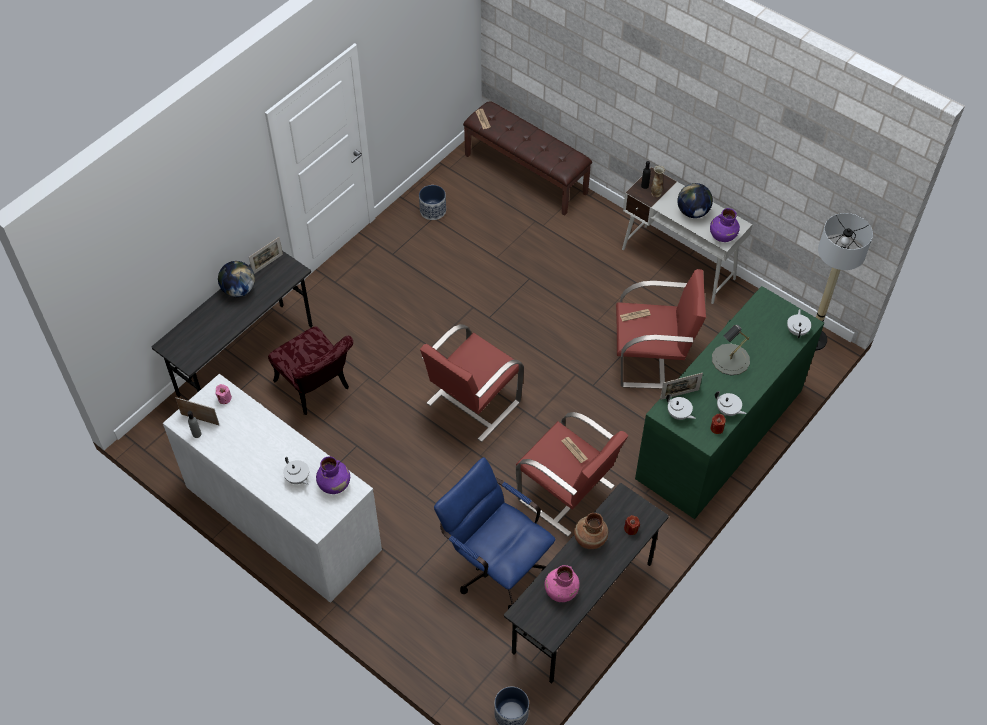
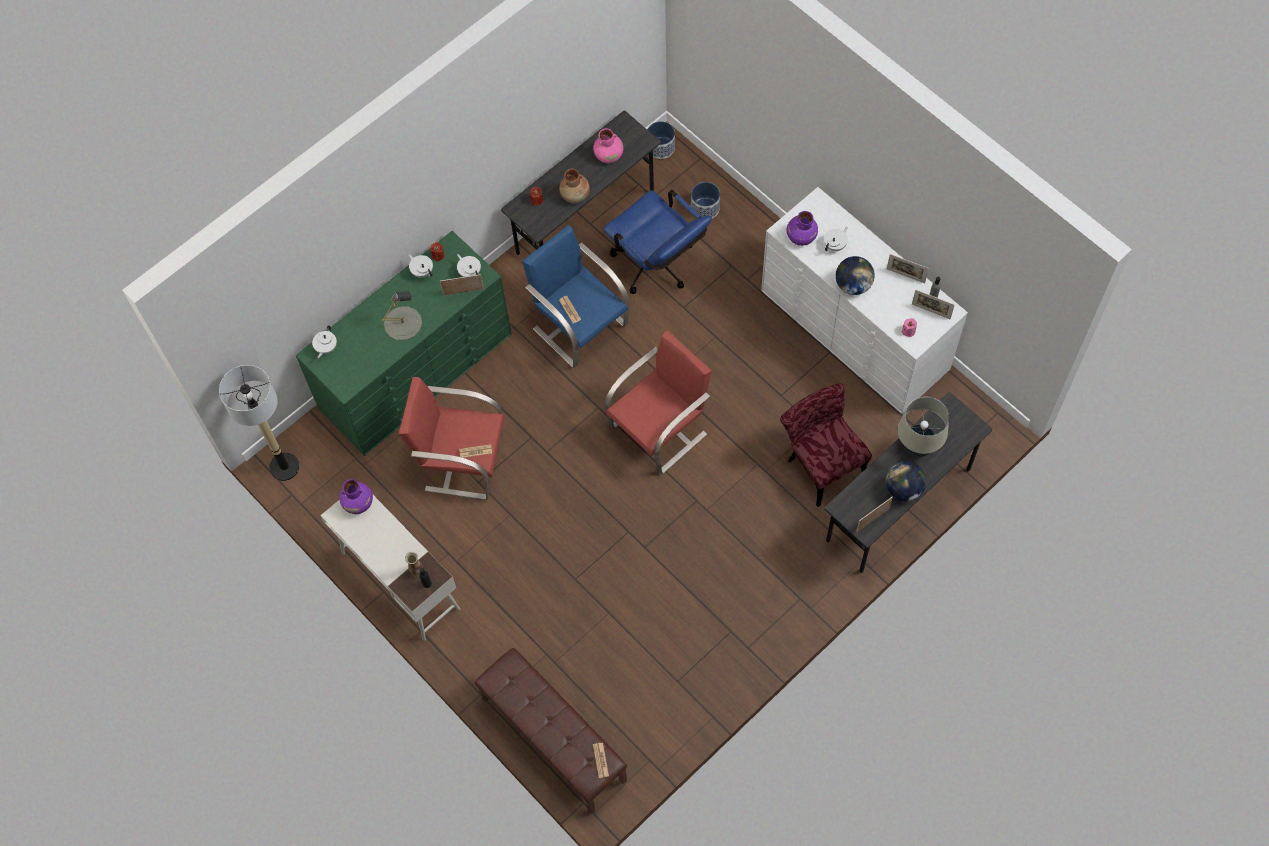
camera: 170 degrees left, 10 degrees up
(223, 325) = (918, 446): none -> beige table lamp
(223, 453) = (905, 276): none -> picture frame
(297, 478) = (835, 245): white teapot -> white teapot turned 75 degrees clockwise
(433, 210) = (676, 692): planter -> planter (704, 208)
(567, 494) = (579, 325): red armchair -> blue armchair
(693, 212) = (382, 539): globe -> globe (853, 285)

